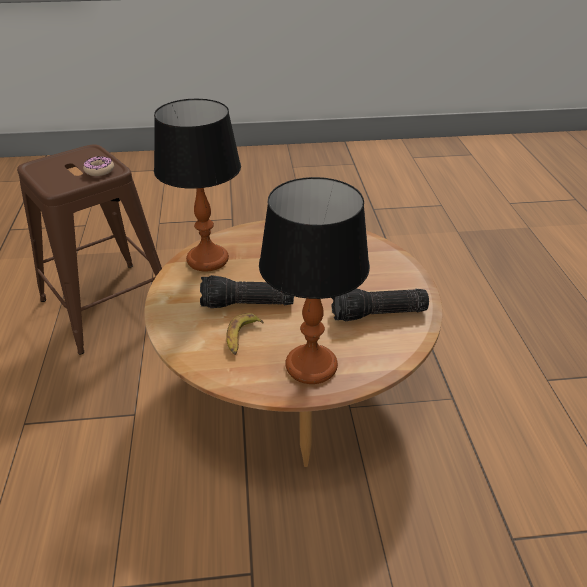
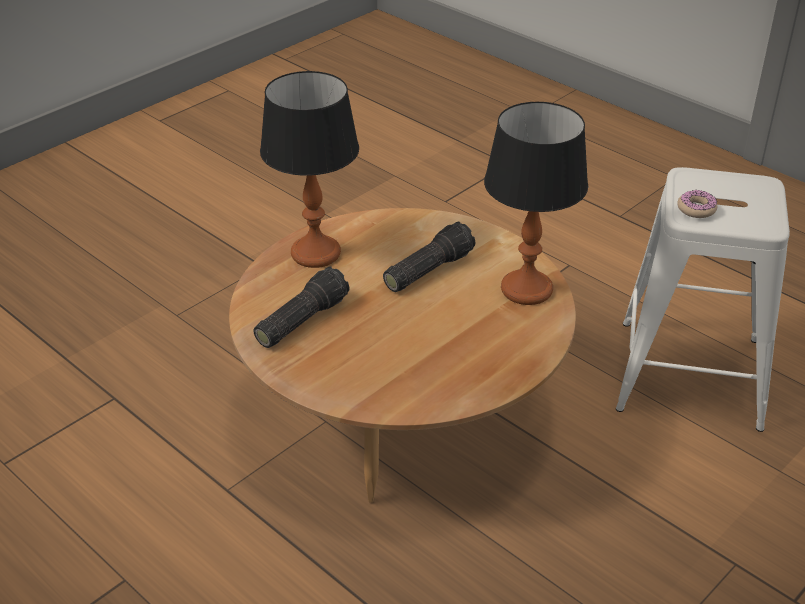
camera: 140 degrees right, 0 degrees up
(108, 305) = (688, 374): brown stool -> white stool
(242, 337) = (394, 245): banana -> none

